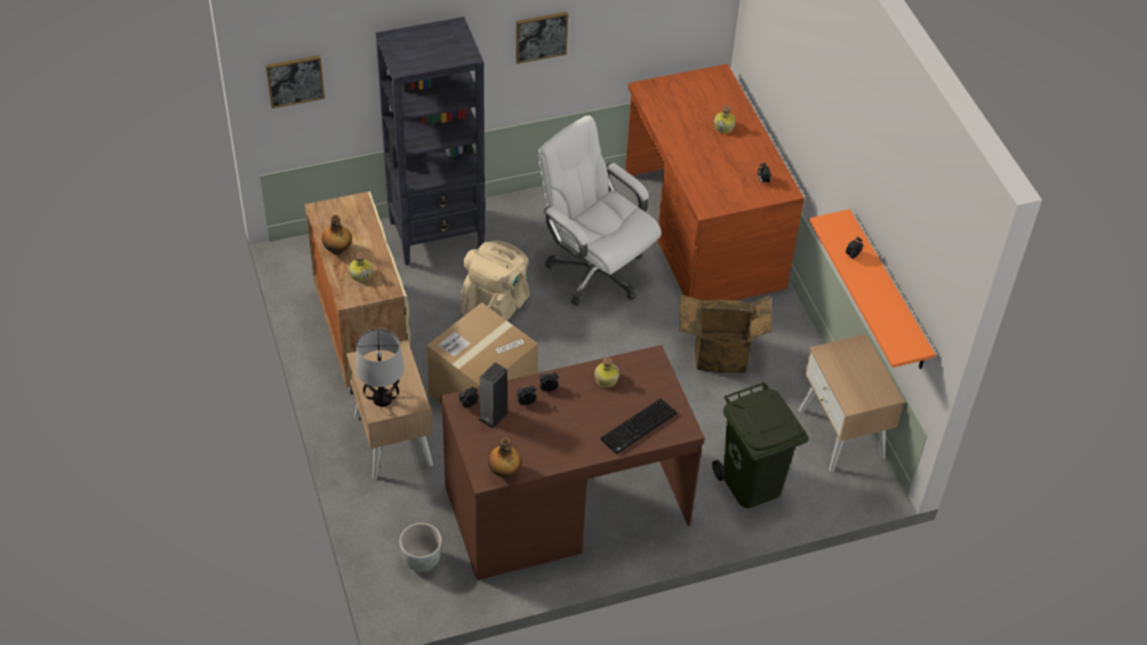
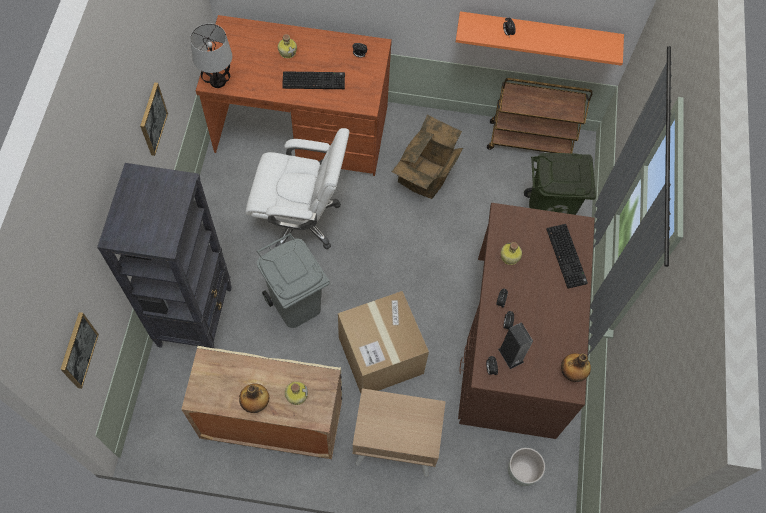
camera: 65 degrees left, 15 degrees up
(381, 398) = (417, 436): table lamp -> table lamp (217, 82)
(496, 304) = (295, 305): beige backpack -> grey trash can
(595, 271) = (301, 220): white office chair -> white office chair turned 150 degrees counterclockwise
(705, 159) = (314, 80): none -> keyboard
(842, 434) = (530, 140): beige nightstand -> brown cart

